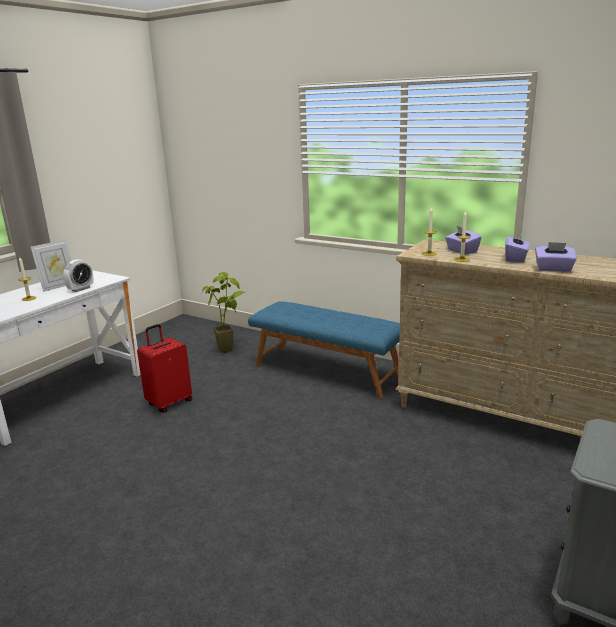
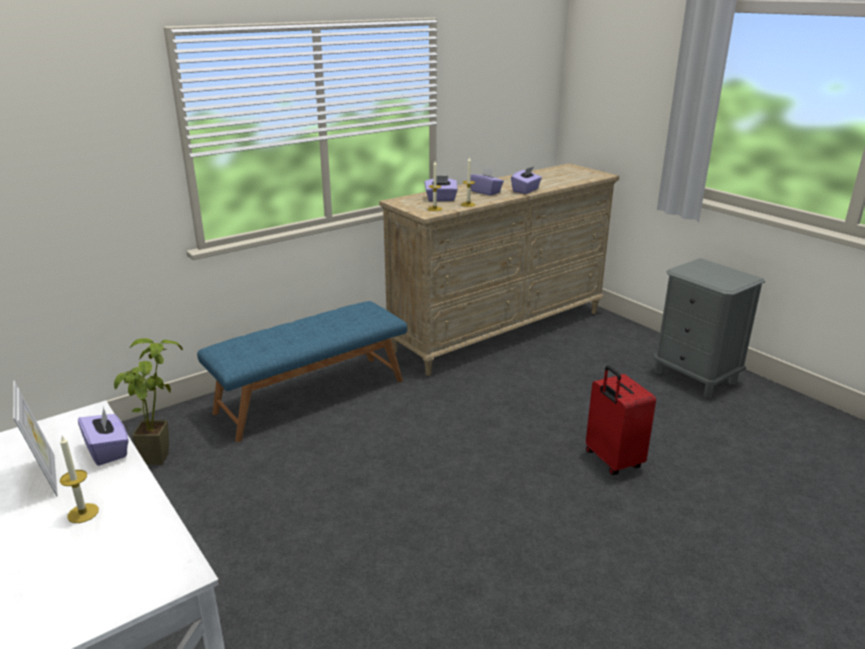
camera: 70 degrees left, 5 degrees up
(81, 289) = (108, 450): alarm clock -> purple tissue box
(169, 403) = (270, 534): red suitcase -> red suitcase (612, 460)

